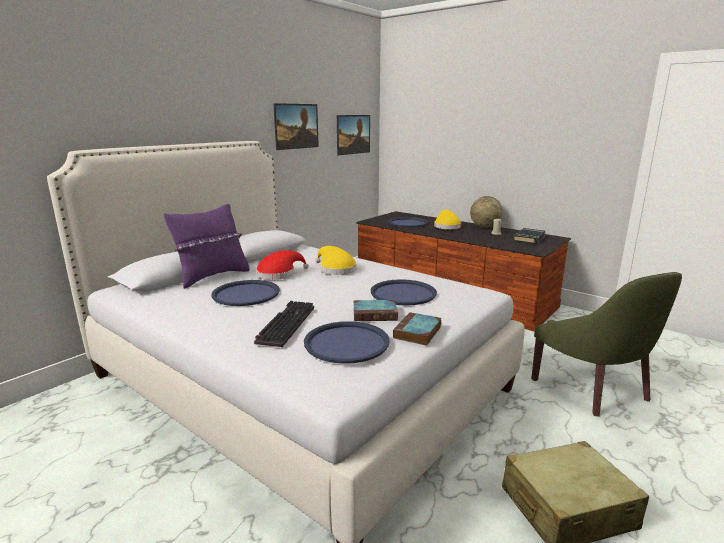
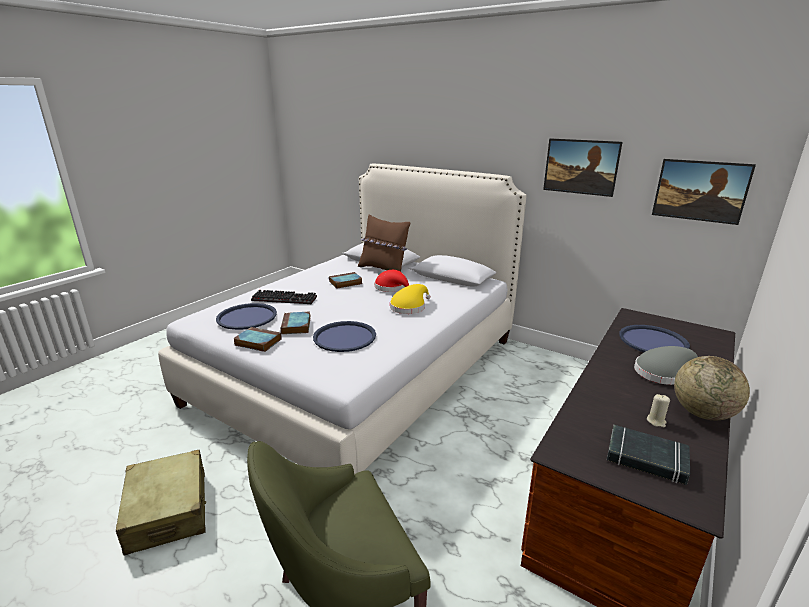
camera: 85 degrees right, 5 degrees up
(212, 276) = (384, 270): purple pillow -> brown pillow
(246, 294) = (345, 283): blue tray -> book
(446, 226) = (662, 373): yellow hat -> grey hat

